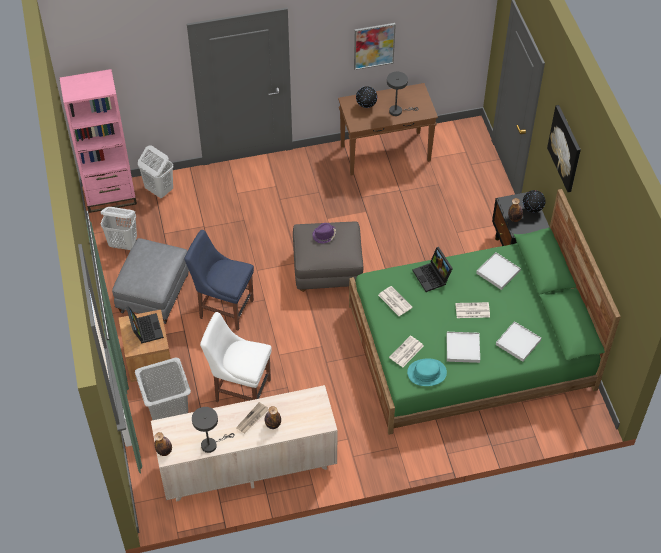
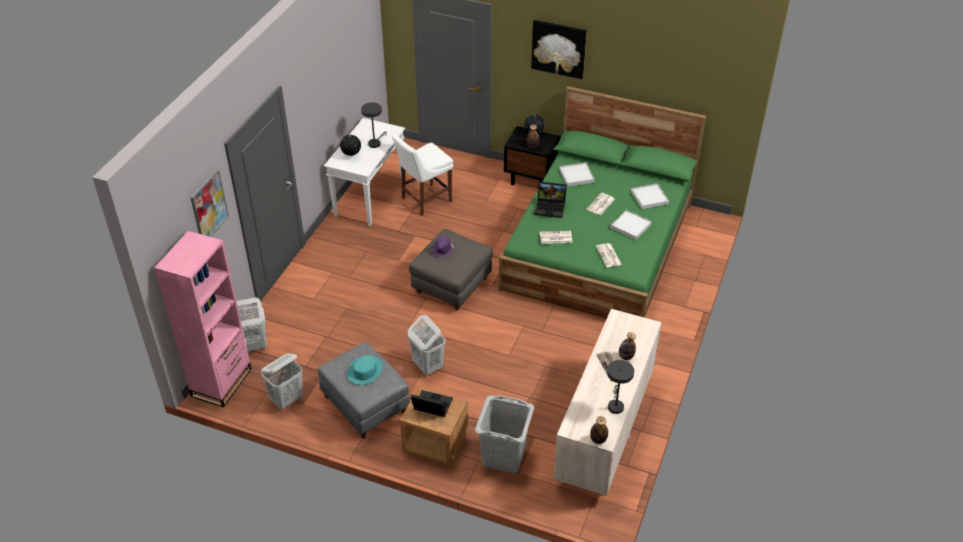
camera: 55 degrees left, 10 degrees down
(224, 308) = (427, 366): blue chair -> white laundry basket
(240, 389) = (522, 396): white chair -> white chair (424, 200)
(374, 45) = (331, 97): picture -> picture (208, 206)
(386, 153) = (369, 197): brown console table -> white console table
(427, 373) = (637, 255): turquoise hat -> turquoise hat (365, 371)

